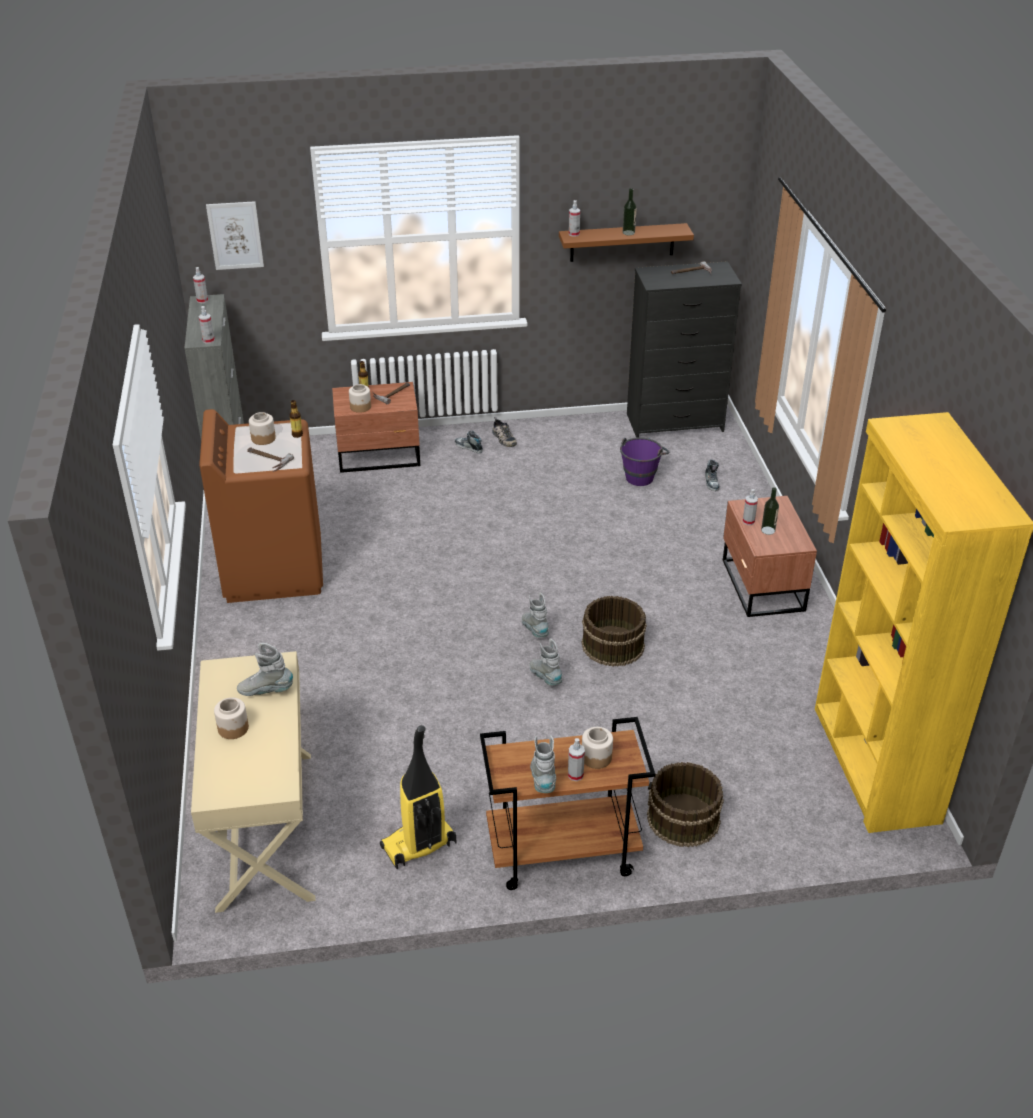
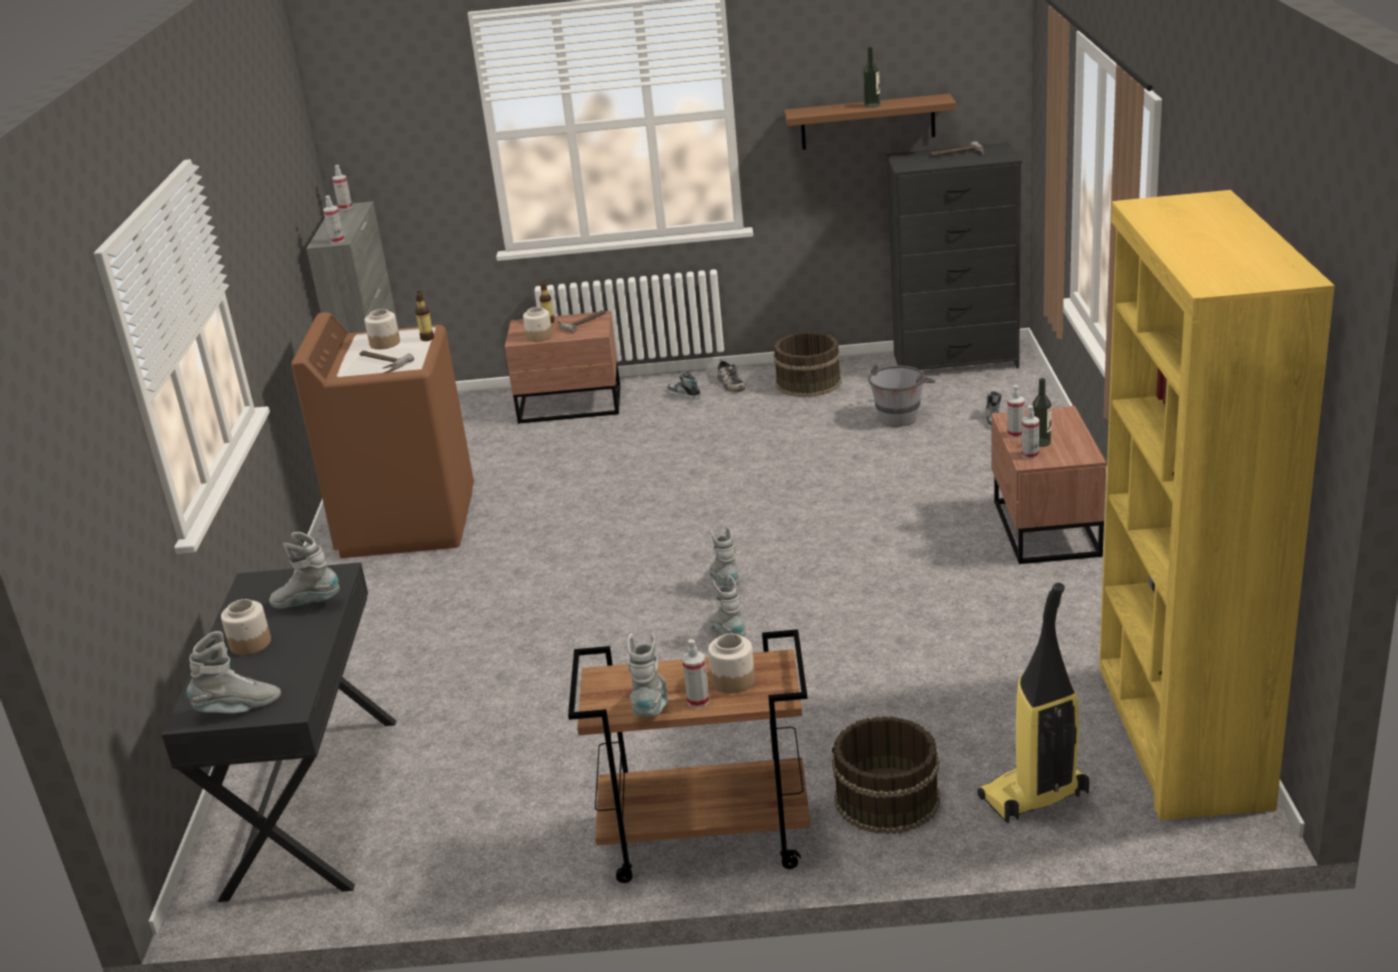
camera: 10 degrees right, 10 degrees down
(235, 235) = (384, 128): picture -> none
(243, 788) = (238, 709): none -> grey boot
(264, 828) = (311, 804): beige desk -> black desk
(418, 846) = (509, 828): vacuum cleaner -> vacuum cleaner (1033, 797)
(574, 234) = (802, 110): spray bottle -> spray bottle (1030, 455)
(612, 645) = (826, 598): brown bucket -> brown bucket (807, 383)
(641, 475) = (901, 415): purple bucket -> grey bucket

